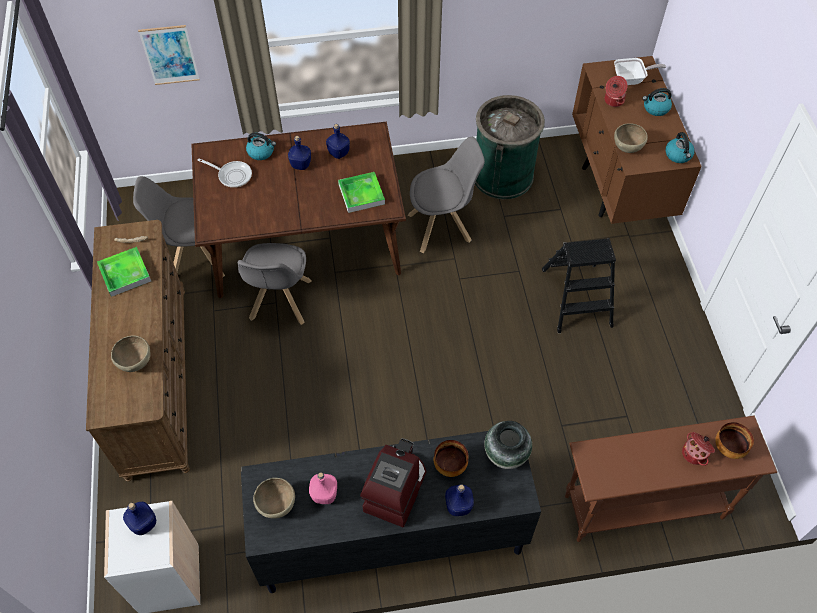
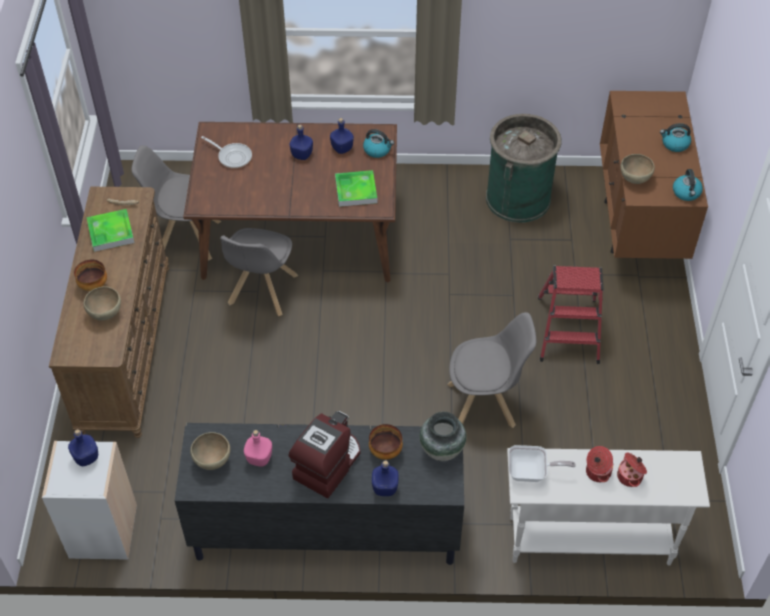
camera: 10 degrees right, 5 degrees down
(170, 55) = (190, 32): picture -> none
(261, 152) = (265, 138): kettle -> kettle (377, 150)
(442, 227) = (443, 241): grey chair -> grey chair (485, 404)
(576, 297) = (568, 329): black step ladder -> red step ladder
(613, 100) = (632, 131): cooking pot -> cooking pot (597, 472)
(631, 79) = (657, 112): frying pan -> frying pan (531, 472)
(643, 506) = (588, 540): brown console table -> white console table
(728, 447) = (666, 476): bowl -> bowl (93, 285)

